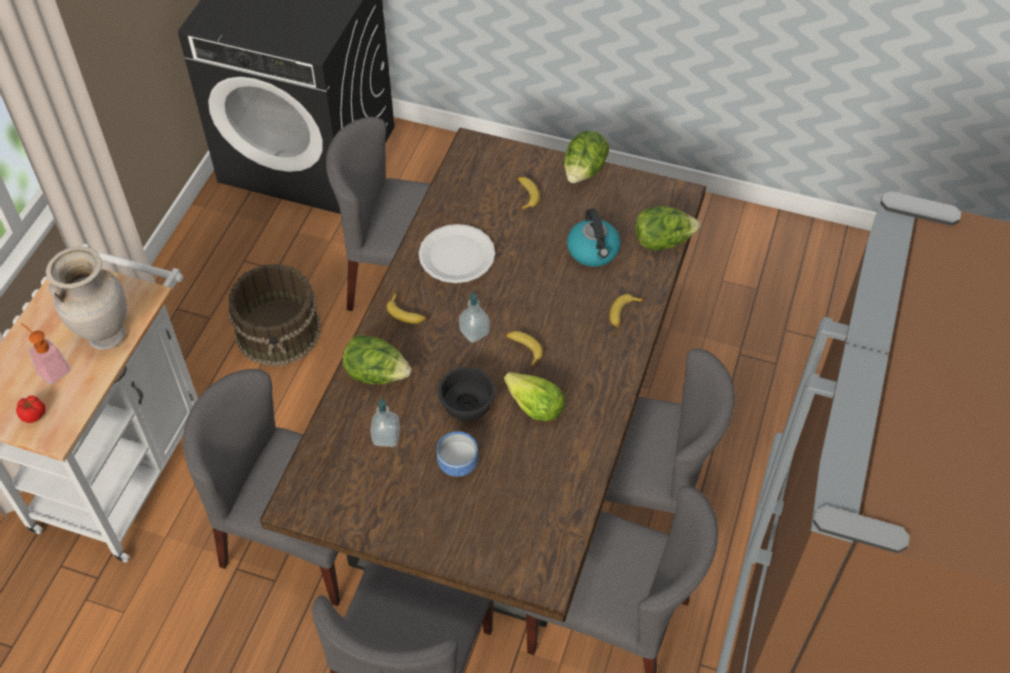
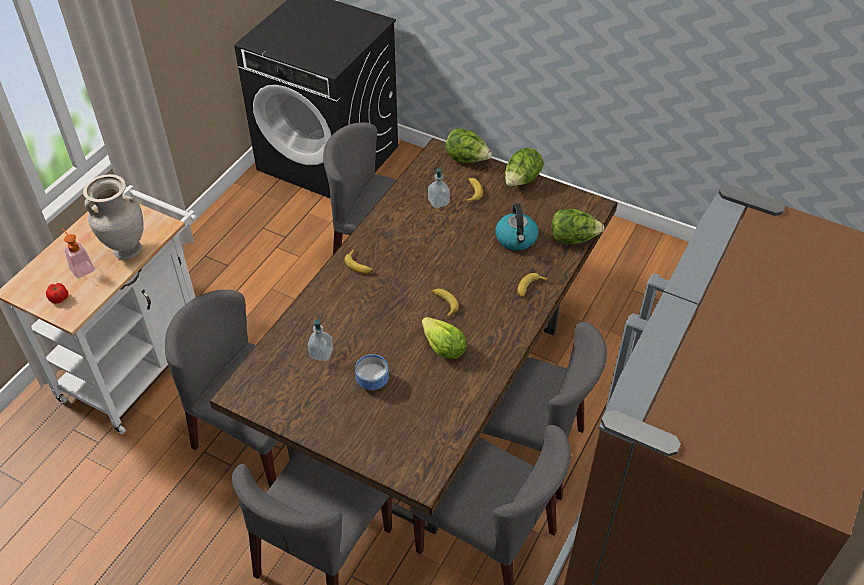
camera: 10 degrees right, 5 degrees down
(279, 330) = (277, 281): brown bucket -> none
(377, 374) = (325, 307): lettuce -> lettuce (467, 159)
(456, 255) = (408, 228): white plate -> none
(468, 406) = (391, 340): black bowl -> none
(474, 332) = (408, 286): soap dispenser -> soap dispenser (438, 202)

